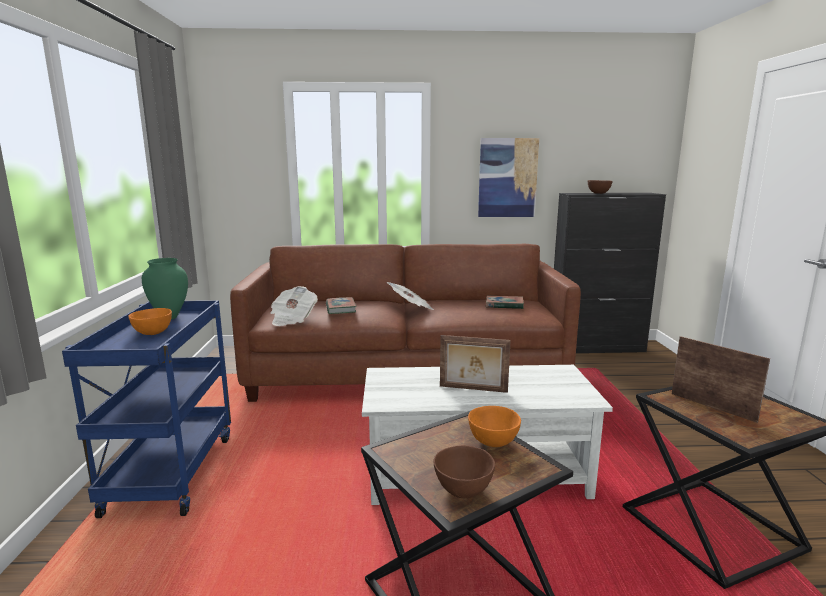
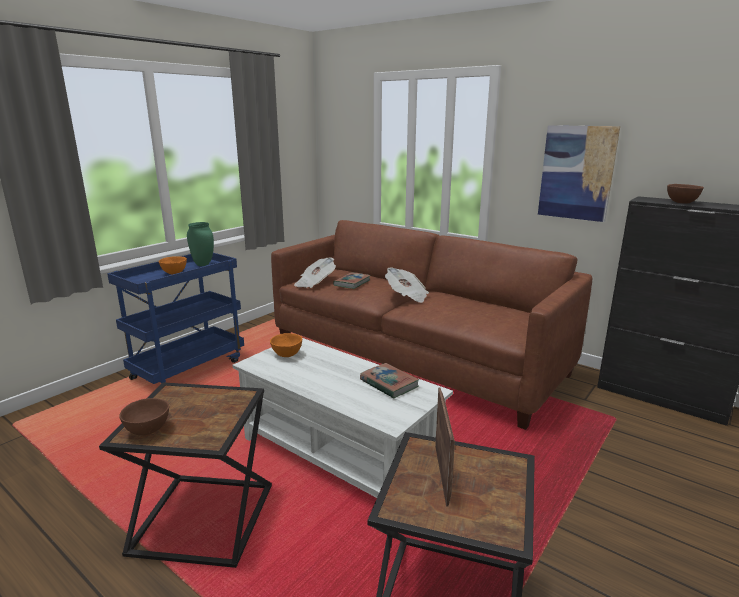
camera: 40 degrees right, 5 degrees up
(473, 389) = (326, 378): picture frame -> none
(493, 443) = (223, 414): orange bowl -> orange bowl (286, 355)
(504, 305) = (493, 315): book -> book (389, 383)

